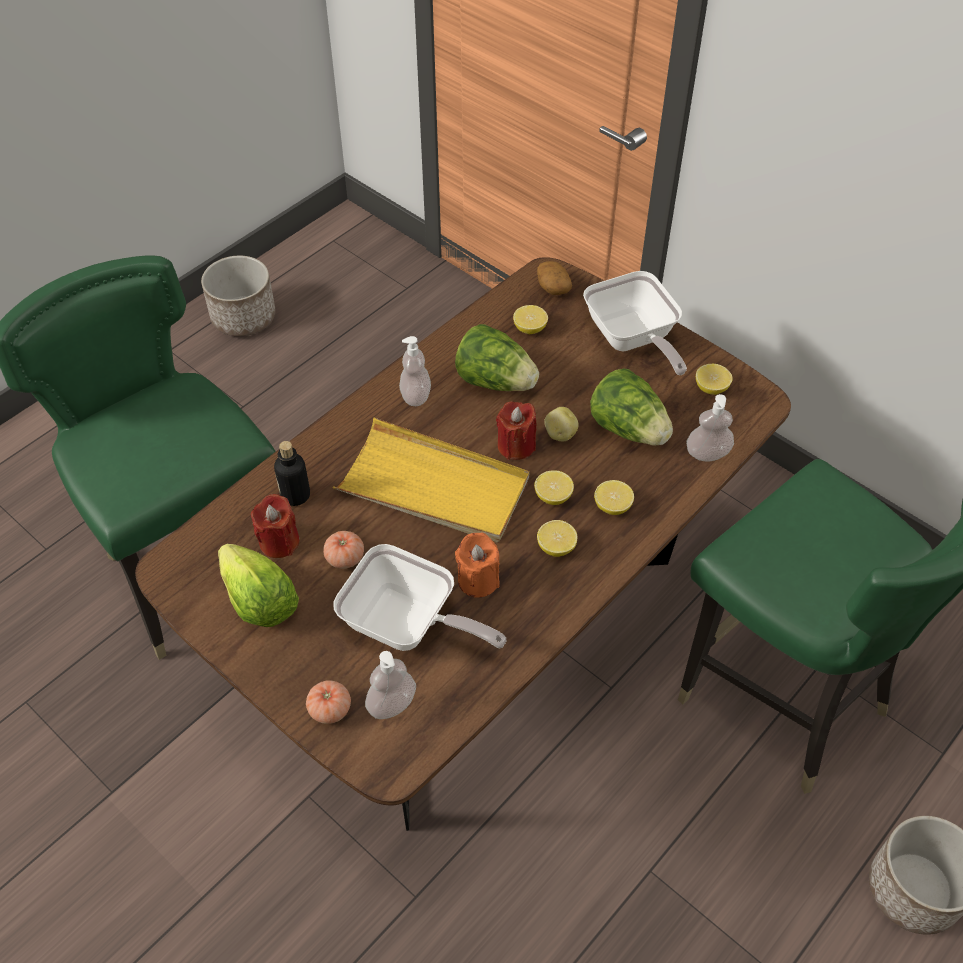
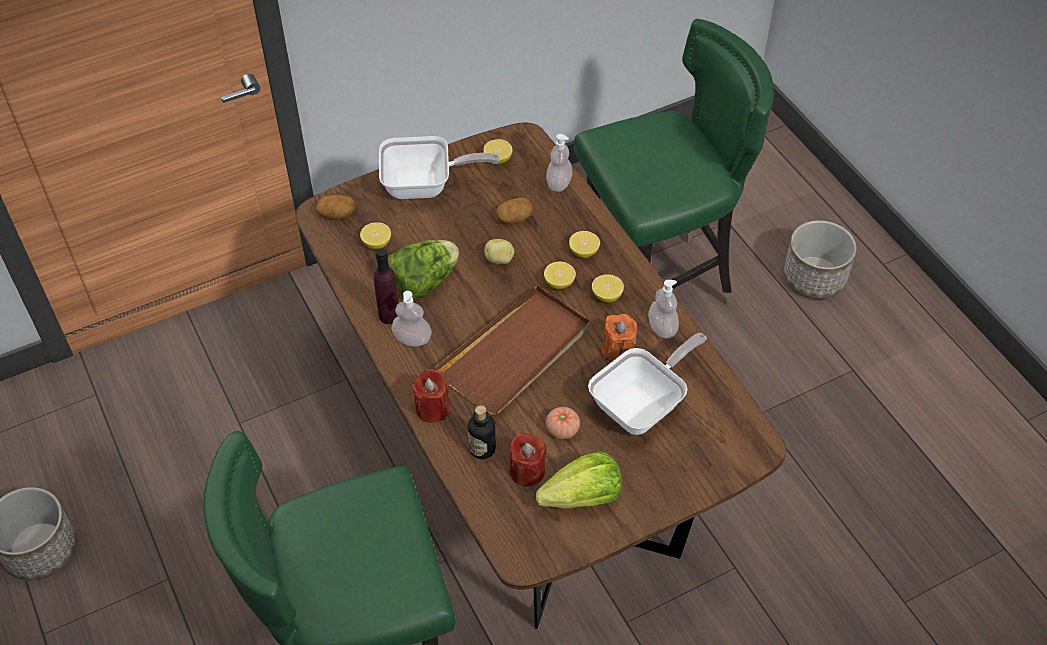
camera: 70 degrees left, 0 degrees up
(330, 709) = (699, 472): tomato -> none
(392, 704) = (708, 432): soap dispenser -> soap dispenser (662, 328)
(434, 486) = (516, 353): yellow tray -> brown tray
(438, 369) = (389, 315): none -> purple bottle
(516, 446) = (498, 290): red candle -> red candle (432, 409)
(629, 429) = (514, 218): lettuce -> potato

